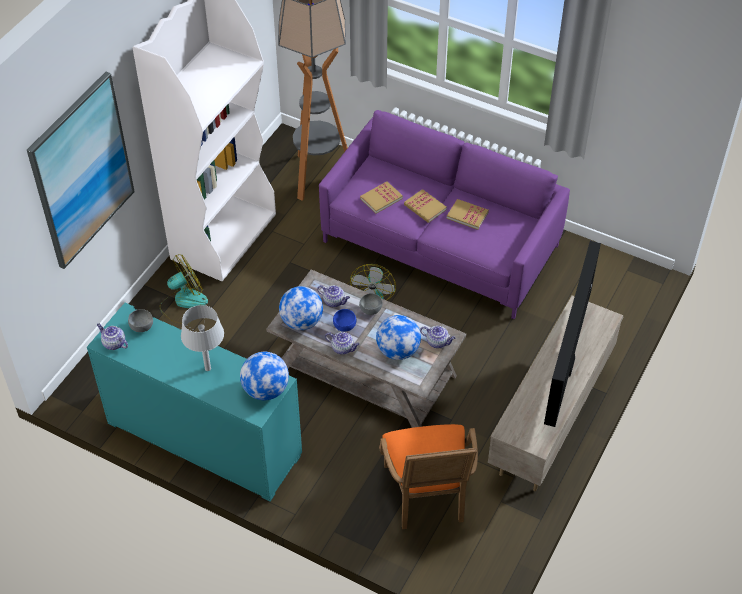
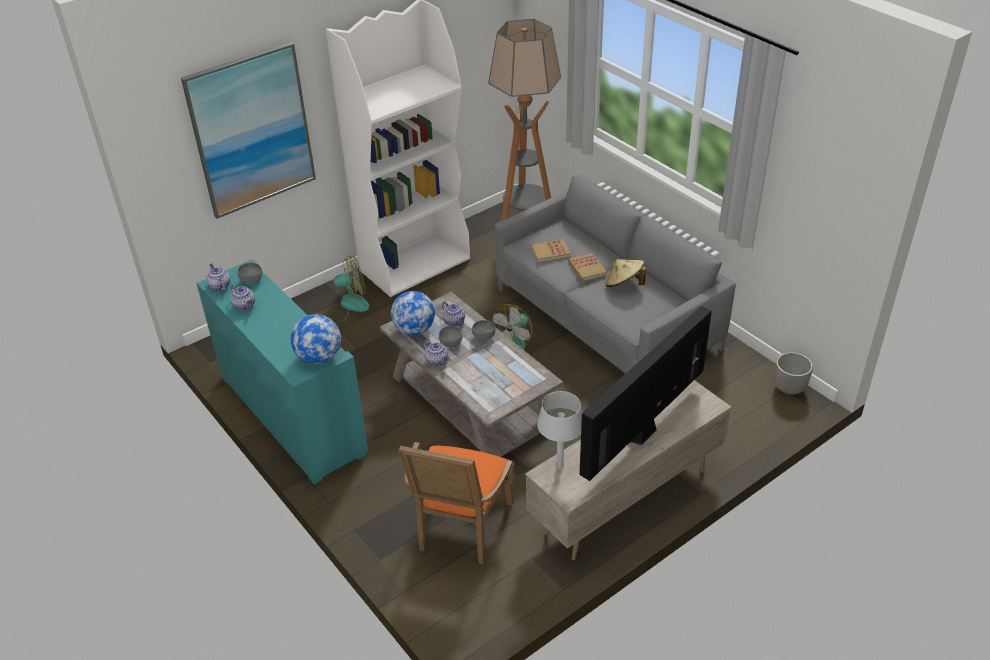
camera: 25 degrees right, 10 degrees down
(208, 368) = (282, 326): grey table lamp -> grey table lamp (560, 466)
(344, 326) = (451, 344): blue bowl -> grey bowl
(398, 351) = (487, 377): globe -> none
(437, 342) = (530, 381): teapot -> teapot (245, 306)
(440, 244) = (606, 319): purple sofa -> grey sofa
(467, 215) = (624, 284): book -> beige hat
(630, 268) = (789, 388): none -> planter

